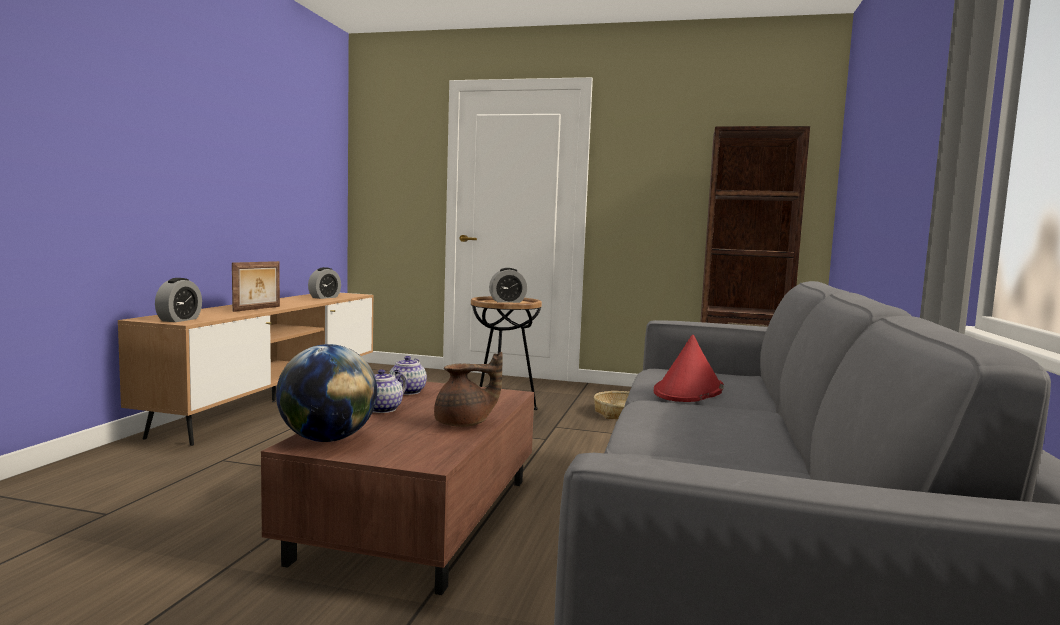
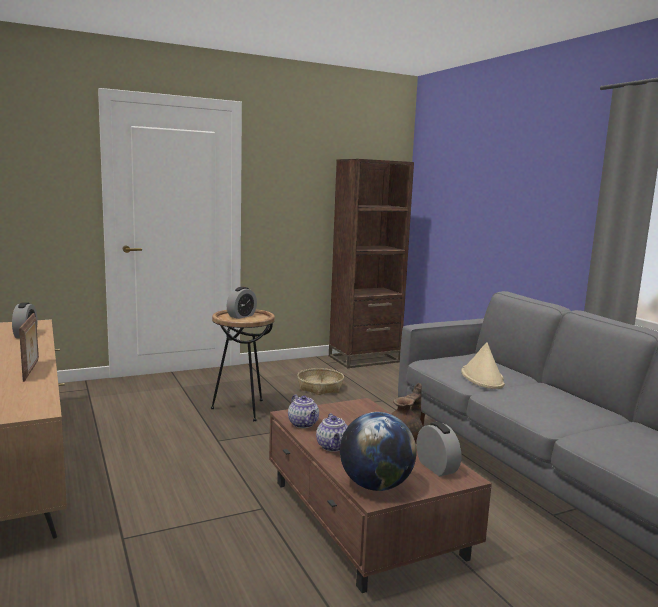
camera: 40 degrees left, 5 degrees up
(179, 320) = (23, 410): alarm clock -> alarm clock (436, 467)
(688, 391) = (482, 378): red hat -> beige hat

